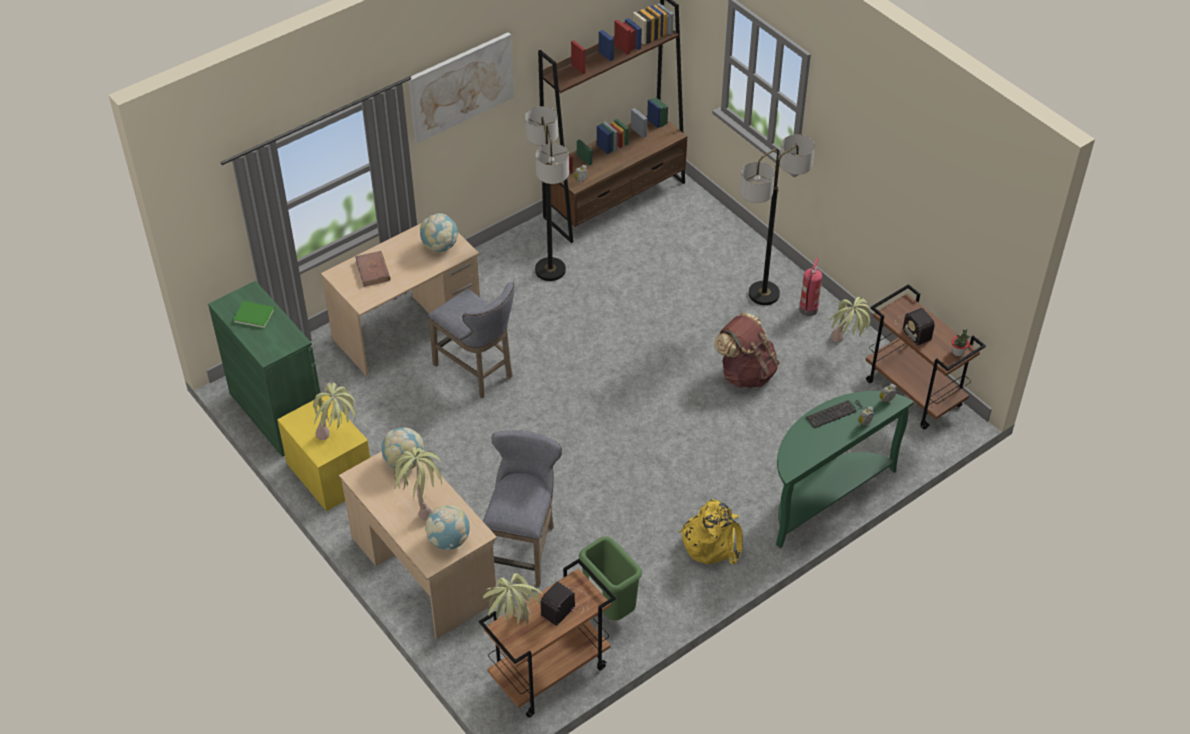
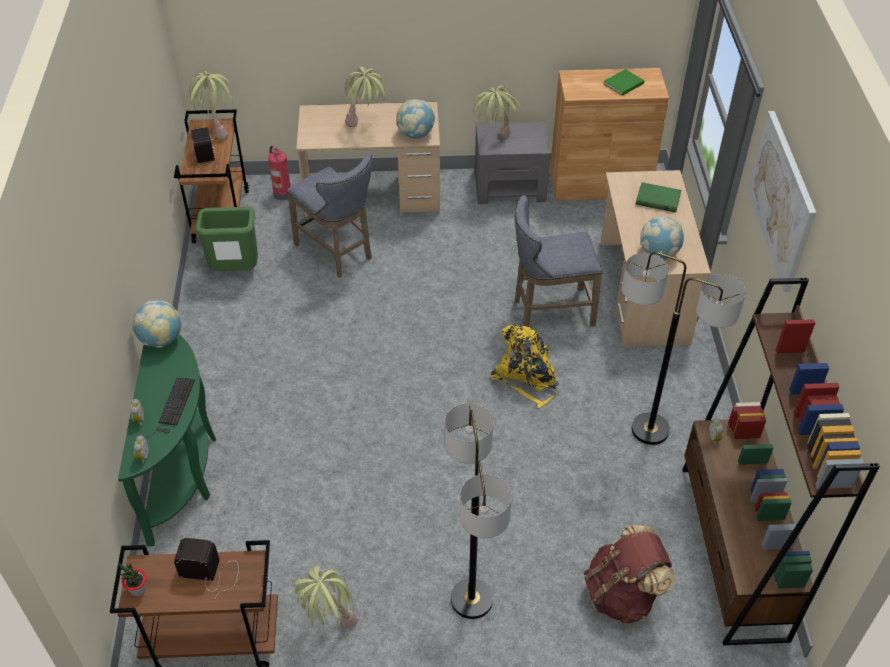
camera: 125 degrees right, 0 degrees up
(278, 412) = (599, 184): green cabinet -> brown cabinet
(330, 473) = (510, 186): yellow nightstand -> grey nightstand
(373, 271) = (657, 199): brown book -> green book
(449, 540) = (319, 126): globe -> globe (161, 339)
(712, 541) = (225, 363): yellow backpack -> yellow backpack (526, 377)
(746, 373) = (376, 506): brown backpack -> brown backpack (622, 594)
(808, 310) = (412, 627): fire extinguisher -> fire extinguisher (281, 193)

